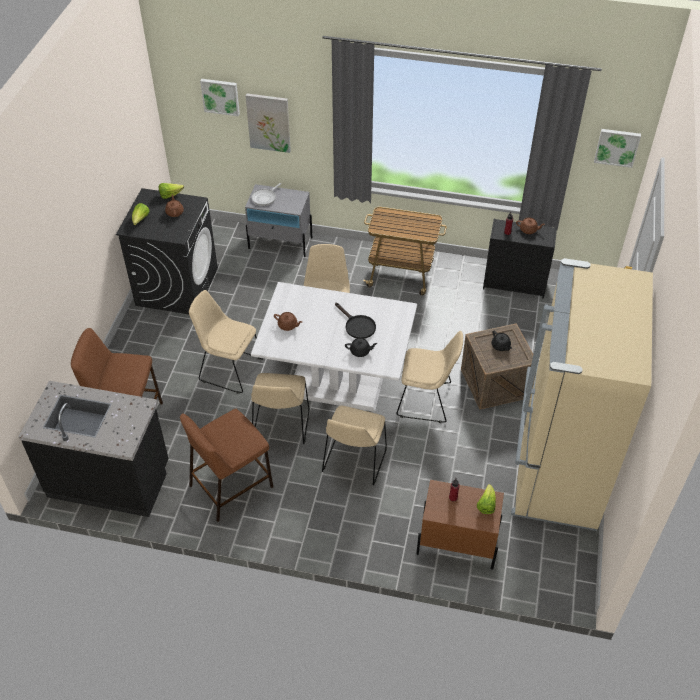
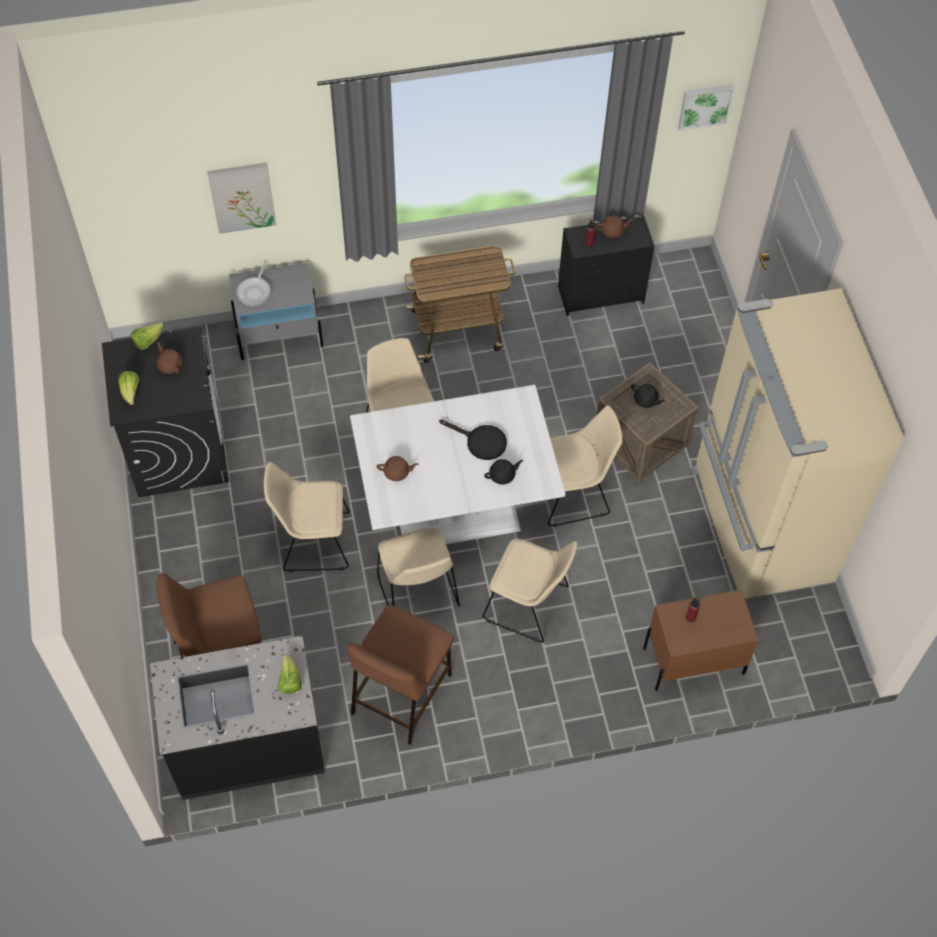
camera: 25 degrees left, 10 degrees up
(220, 96) = (169, 184): picture -> none
(354, 461) = (529, 604): beige chair -> beige chair turned 60 degrees counterclockwise
(486, 505) = (730, 612): lettuce -> lettuce (289, 681)

